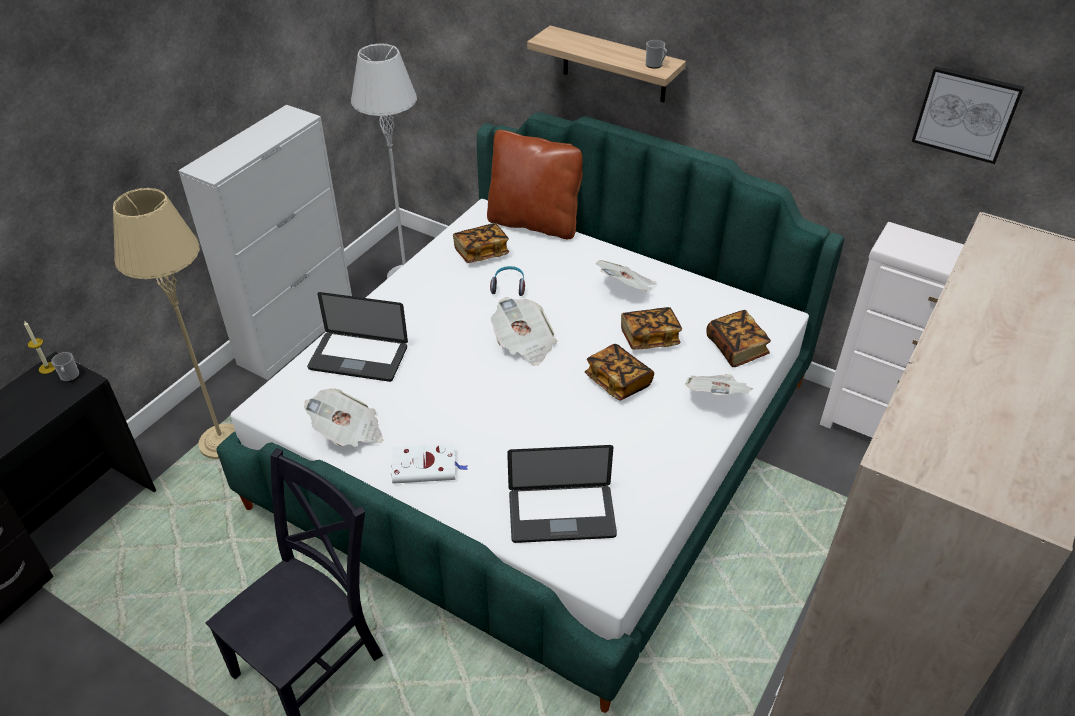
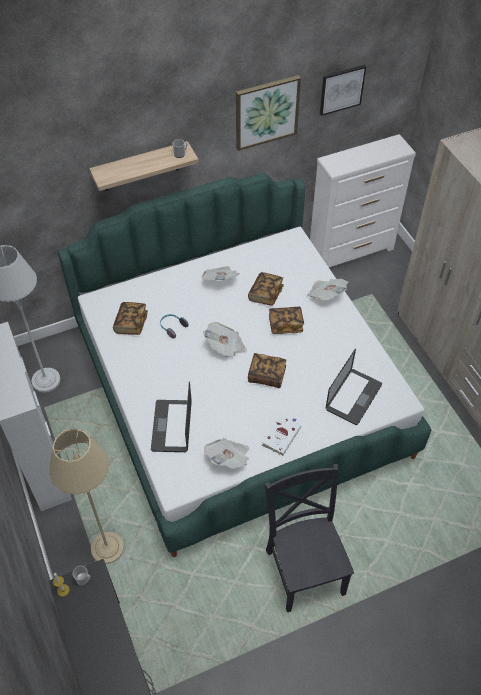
camera: 55 degrees left, 10 degrees up
(358, 358) = (172, 426): laptop -> laptop turned 135 degrees clockwise
(534, 223) = (127, 285): brown pillow -> none
(736, 348) = (301, 267): book -> book (267, 376)
(819, 81) = (266, 112): none -> picture

